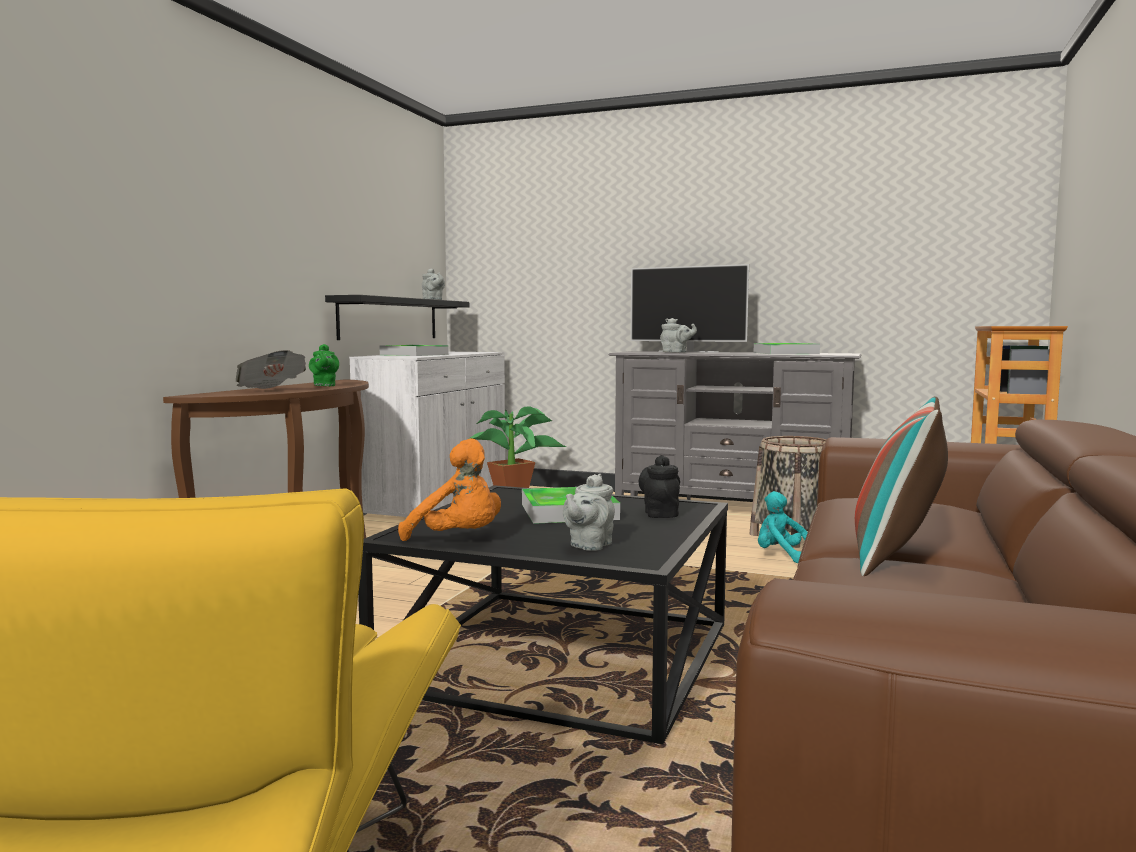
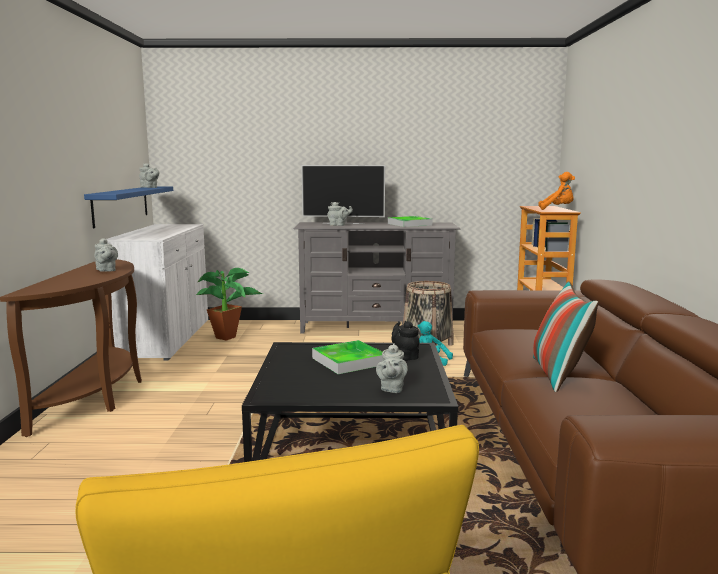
camera: 20 degrees left, 5 degrees up
(271, 390) = (77, 281): newspaper -> none
(324, 385) = (106, 270): green teapot -> grey teapot
(389, 319) = (121, 205): black shelf -> blue shelf
(414, 354) = (148, 234): tray -> none
(458, 539) = (307, 394): orange plush toy -> orange plush toy (557, 209)

